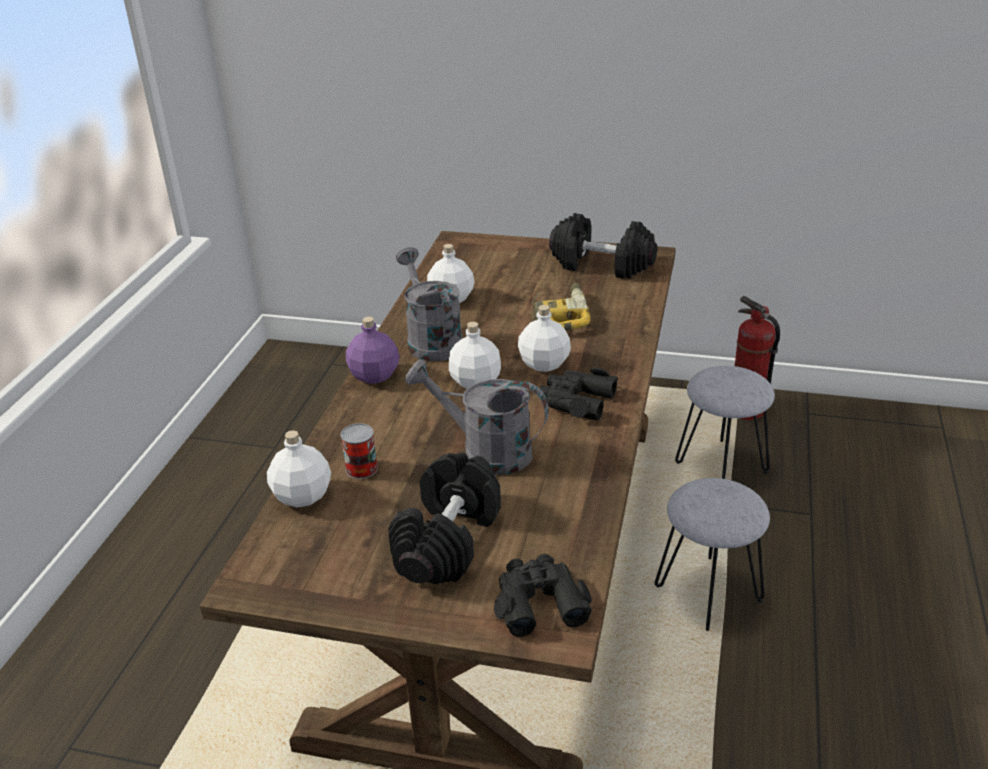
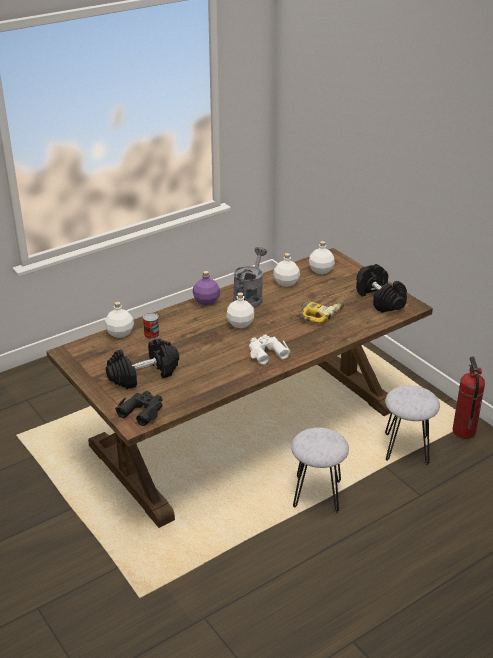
camera: 40 degrees right, 0 degrees up
(485, 451) = (202, 352): grey watering can -> none
(544, 363) = (279, 331): white bottle -> white bottle (321, 270)
(576, 401) = (266, 352): black binoculars -> white binoculars

